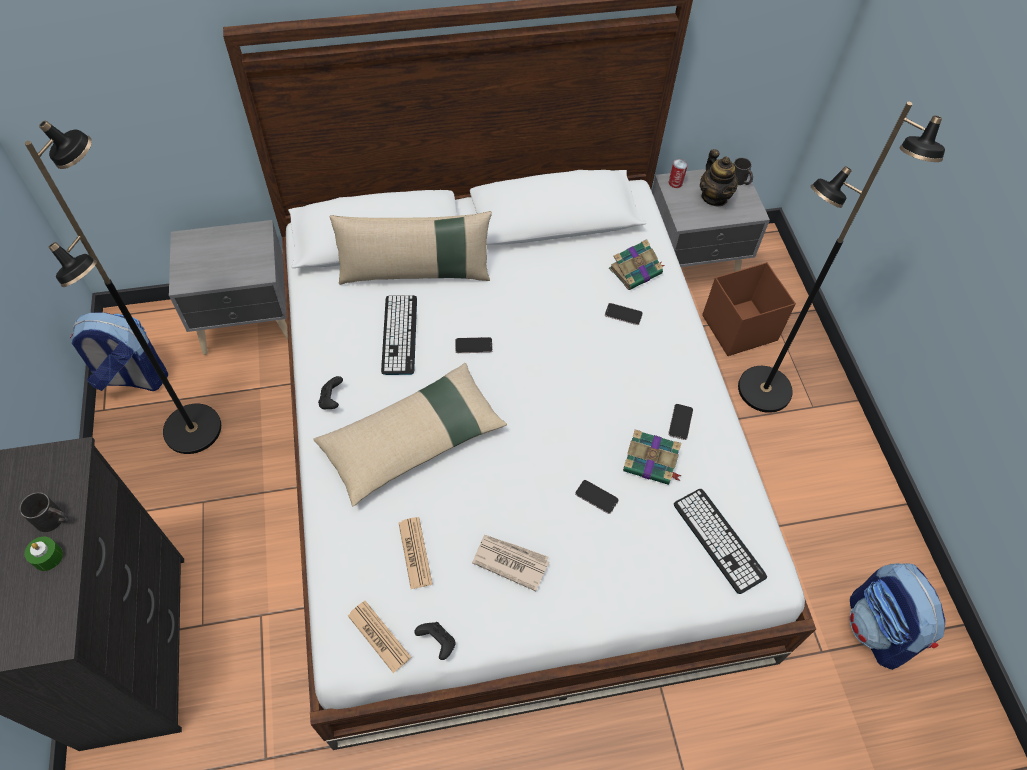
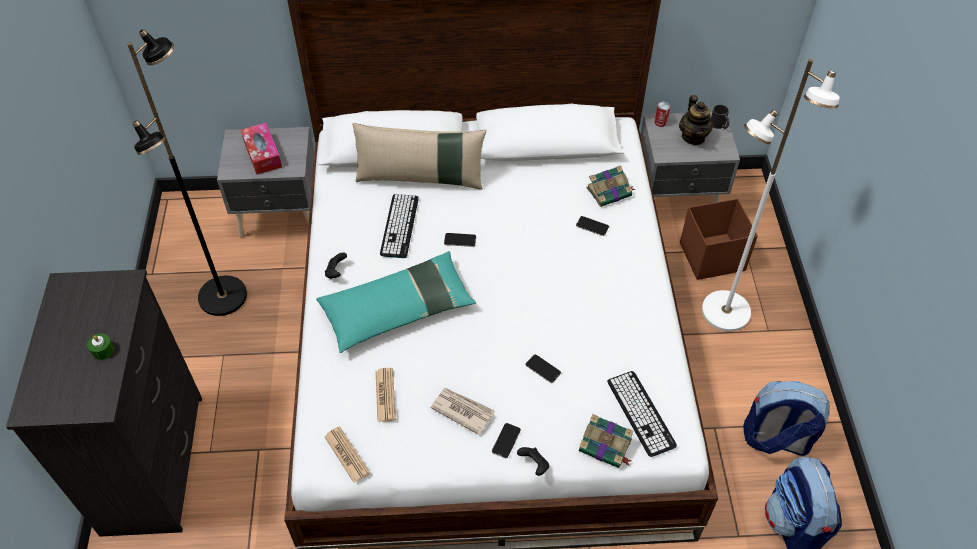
camera: 10 degrees right, 5 degrees down
(55, 520) = (111, 325): black mug -> none
(132, 378) = (178, 250): backpack -> backpack (775, 439)
(221, 258) = (262, 154): none -> tissue box
(413, 440) = (398, 309): beige pillow -> turquoise pillow
(437, 642) = (393, 465): black game controller -> black game controller (534, 465)
(651, 462) = (594, 346): book -> book (606, 446)
(680, 422) = (625, 317): phone -> phone (506, 441)
(764, 391) = (725, 312): black floor lamp -> white floor lamp

